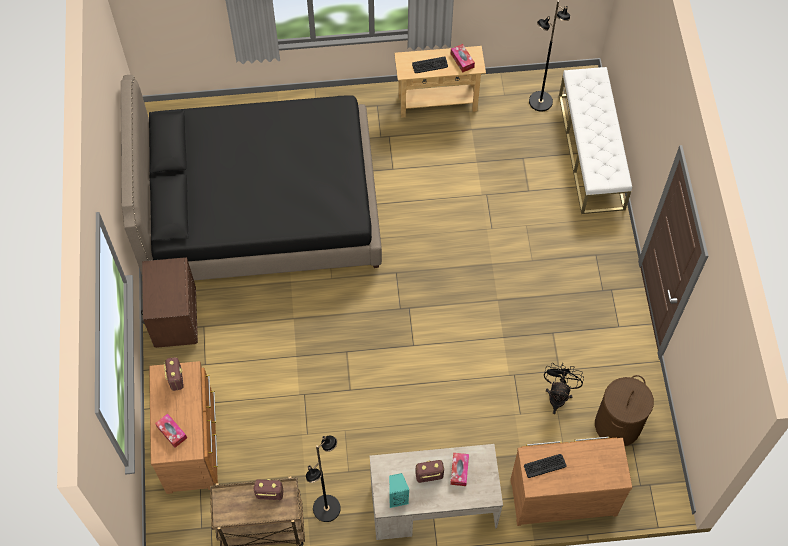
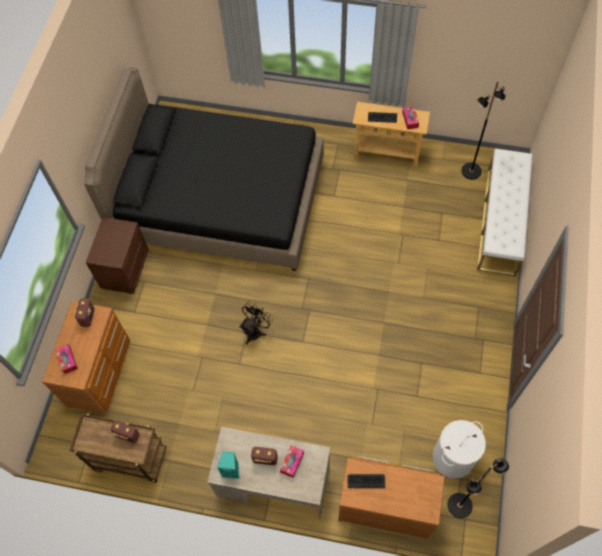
camera: 20 degrees right, 0 degrees up
(327, 509) = (186, 457): black floor lamp -> black floor lamp (460, 506)
(558, 395) = (409, 417): black fan -> black fan (255, 331)
(618, 425) = (453, 458): brown laundry basket -> white laundry basket

